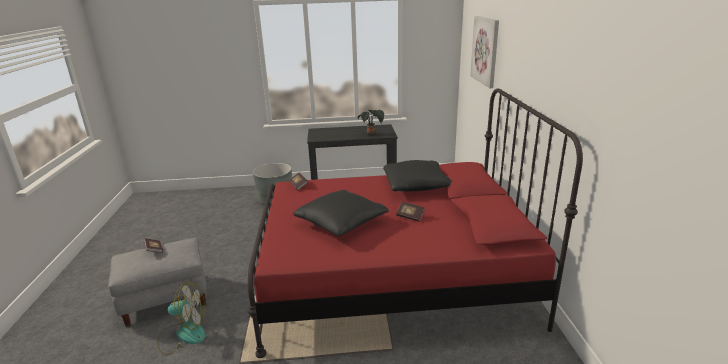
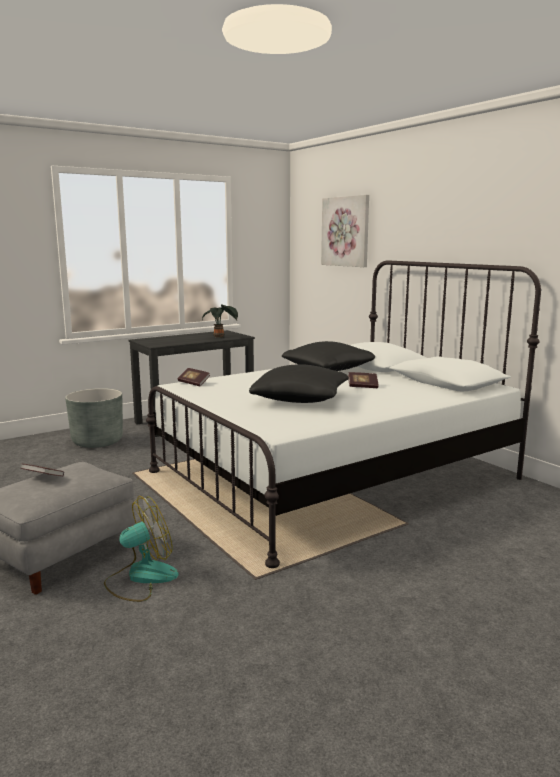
camera: 30 degrees left, 10 degrees down
(393, 277) = (334, 475): red bed -> white bed

